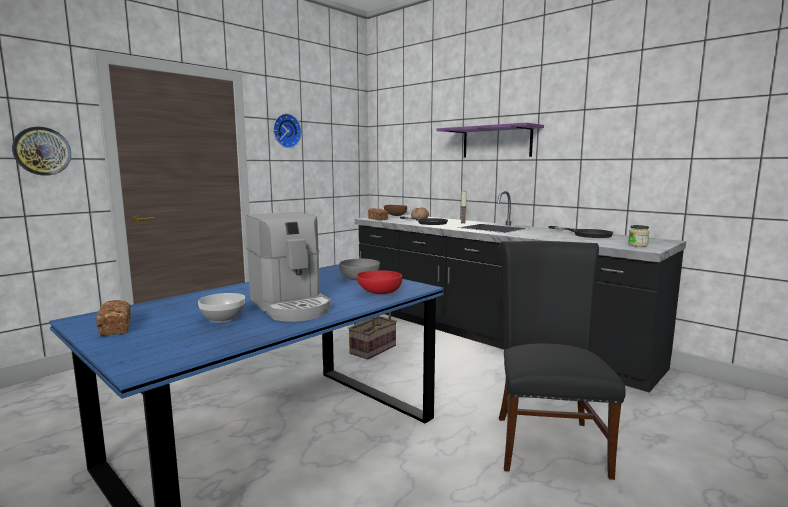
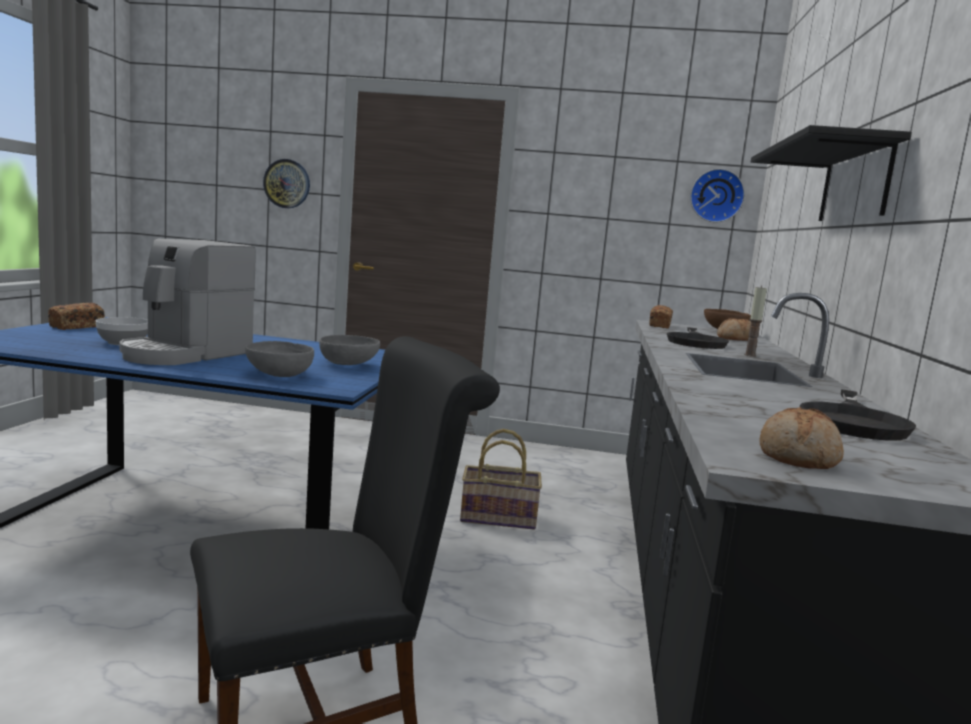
camera: 55 degrees right, 0 degrees up
(286, 131) = (581, 171): wall clock -> wall clock (716, 195)
(378, 293) = (278, 375): red bowl -> grey bowl
(496, 142) = (854, 184): purple shelf -> black shelf
(637, 245) = (799, 457): jar -> bread

